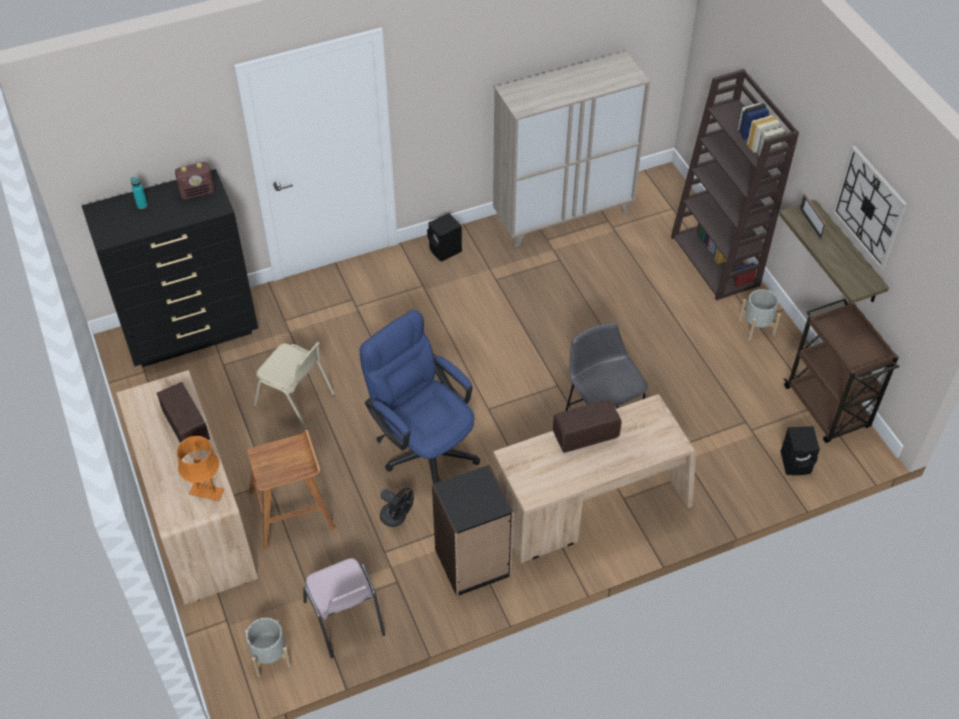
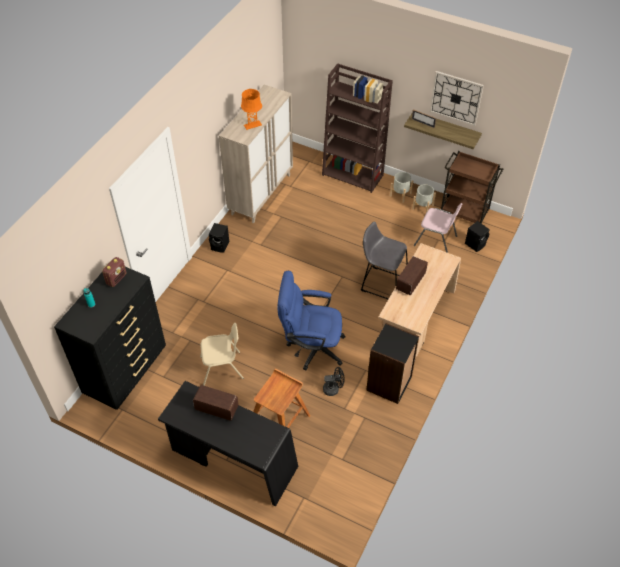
camera: 40 degrees left, 0 degrees up
(196, 515) = (232, 460): beige desk -> black desk
(207, 491) = (264, 432): orange table lamp -> orange table lamp (253, 125)
(270, 657) = (343, 497): grey planter -> grey planter (423, 207)
(345, 619) = (359, 453): pink chair -> pink chair (436, 241)

